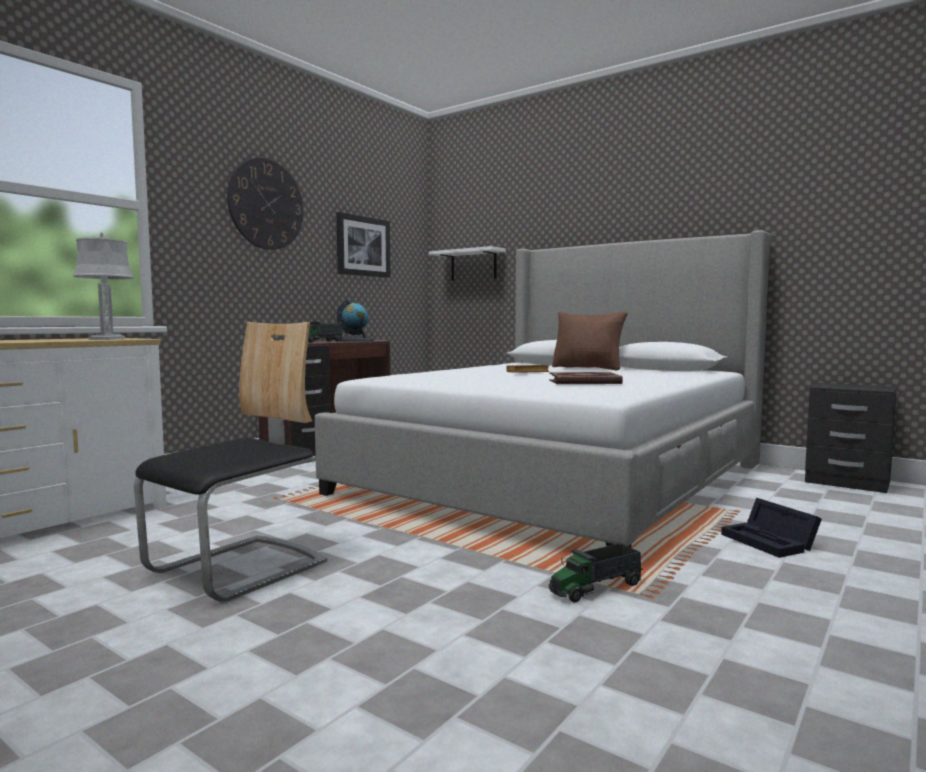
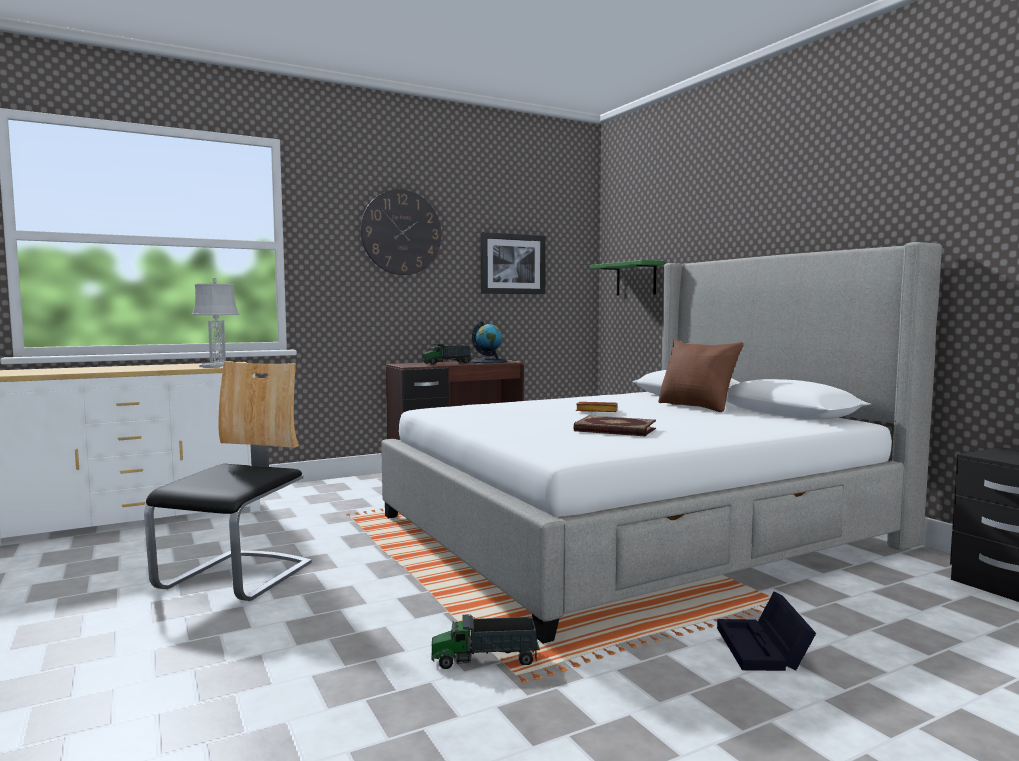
camera: 25 degrees right, 0 degrees up
(239, 568) = (237, 577): chair -> chair turned 45 degrees counterclockwise
(473, 265) = (636, 279): white shelf -> green shelf

